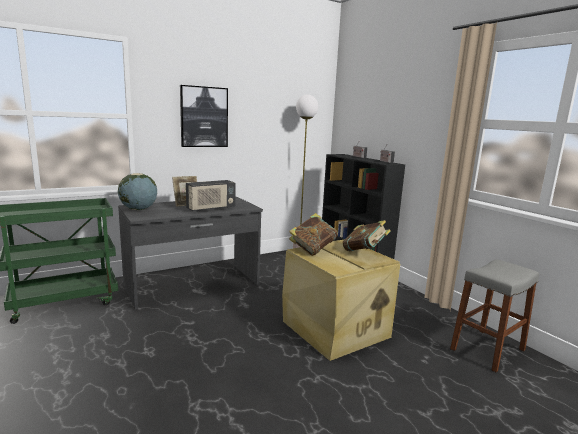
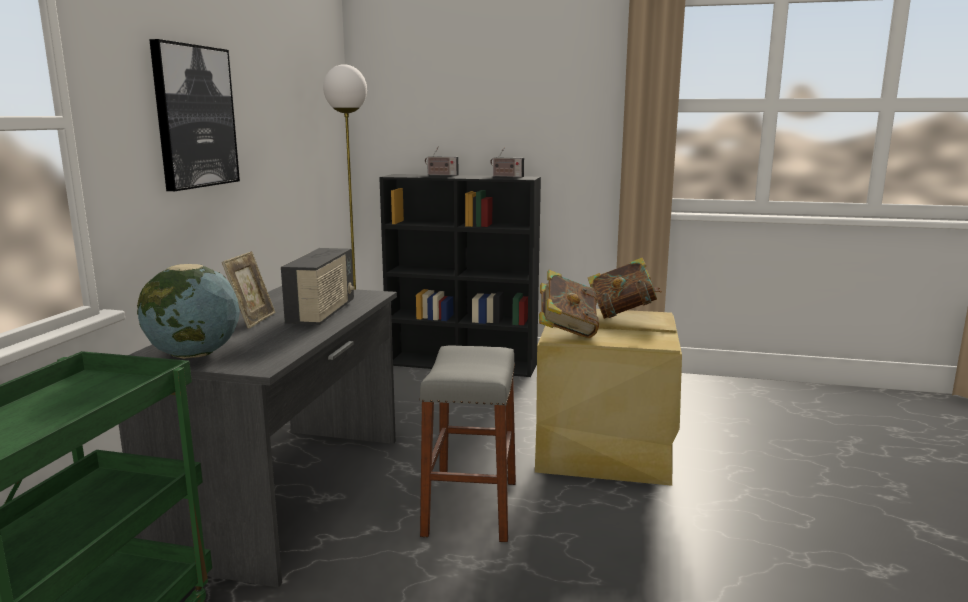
camera: 45 degrees left, 0 degrees up
(487, 349) = (746, 397): grey stool -> grey stool (471, 507)

